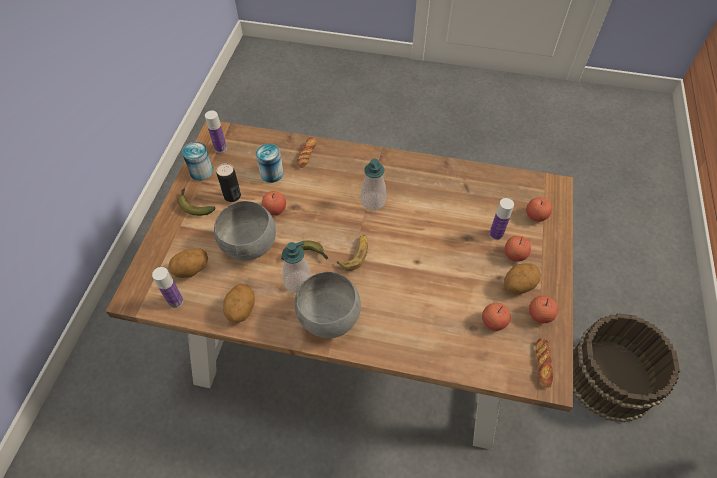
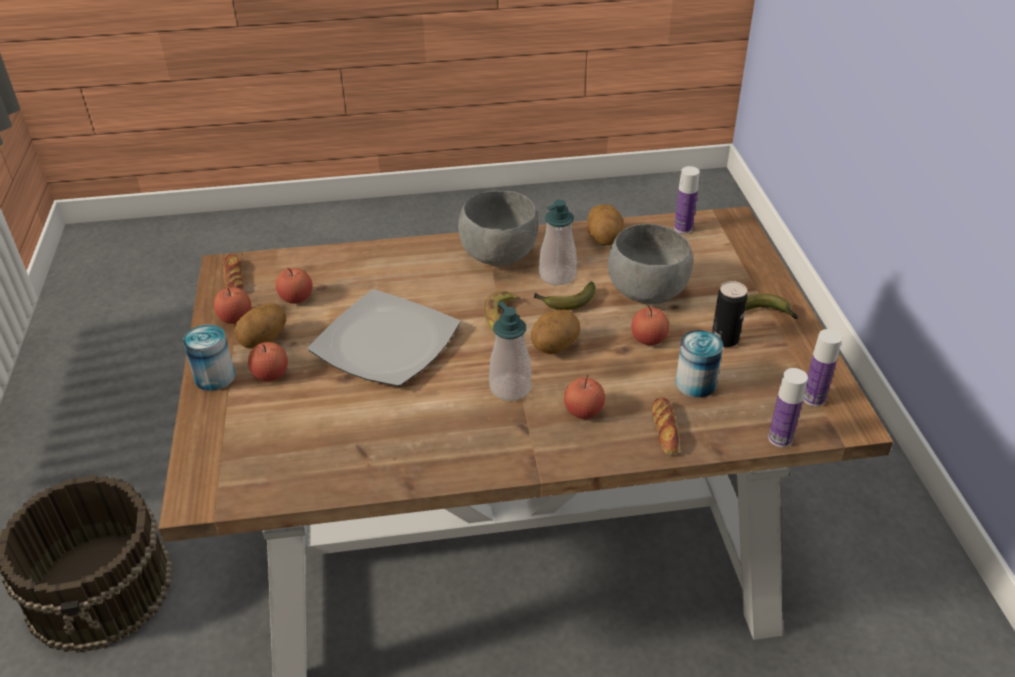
camera: 160 degrees right, 15 degrees down
(191, 270) = (693, 255): potato -> potato (554, 347)
(201, 171) = (803, 357): can -> can (215, 377)
(437, 259) = (385, 342): none -> plate
(496, 234) = (302, 393): bottle -> bottle (780, 438)
(536, 216) = (236, 437): apple -> apple (583, 411)

